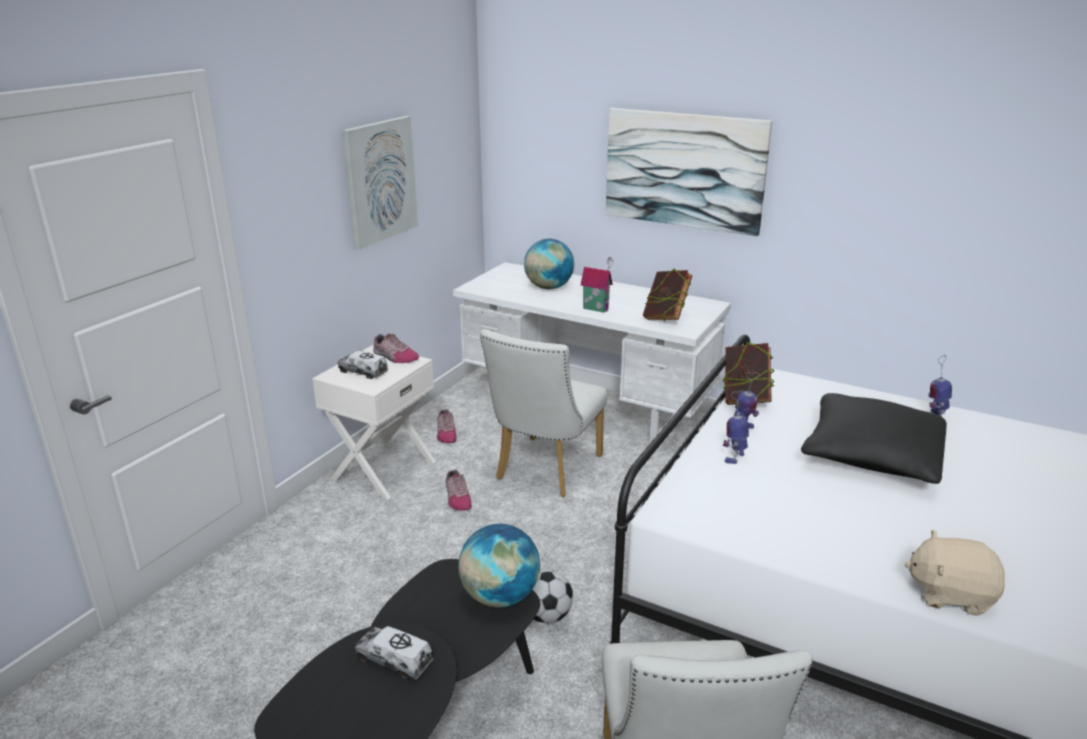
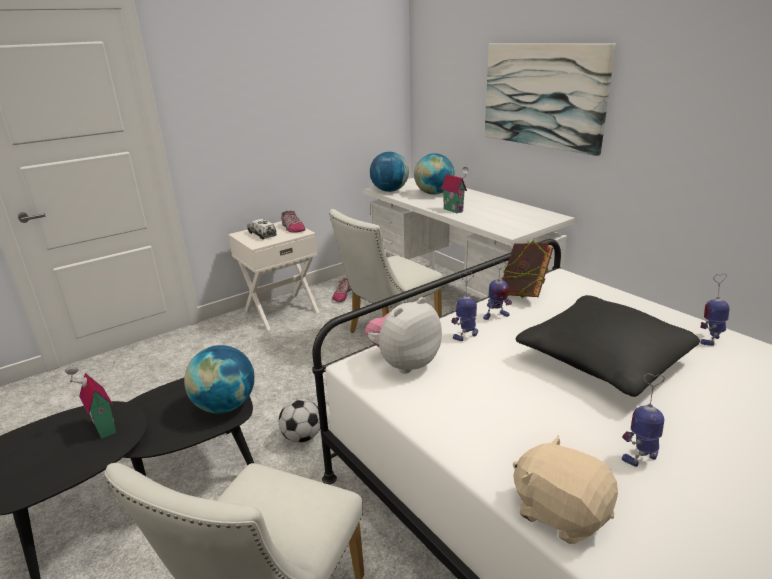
camera: 25 degrees right, 0 degrees up
(379, 181) = (301, 97): picture -> none
(394, 660) = (102, 428): toy truck -> toy house
(457, 498) = (312, 339): shoe -> none
(490, 289) = (389, 191): none -> globe
(665, 318) = (503, 222): book -> none
(705, 498) = (404, 363): none -> plush toy
(968, 534) = (641, 457): none -> toy robot

